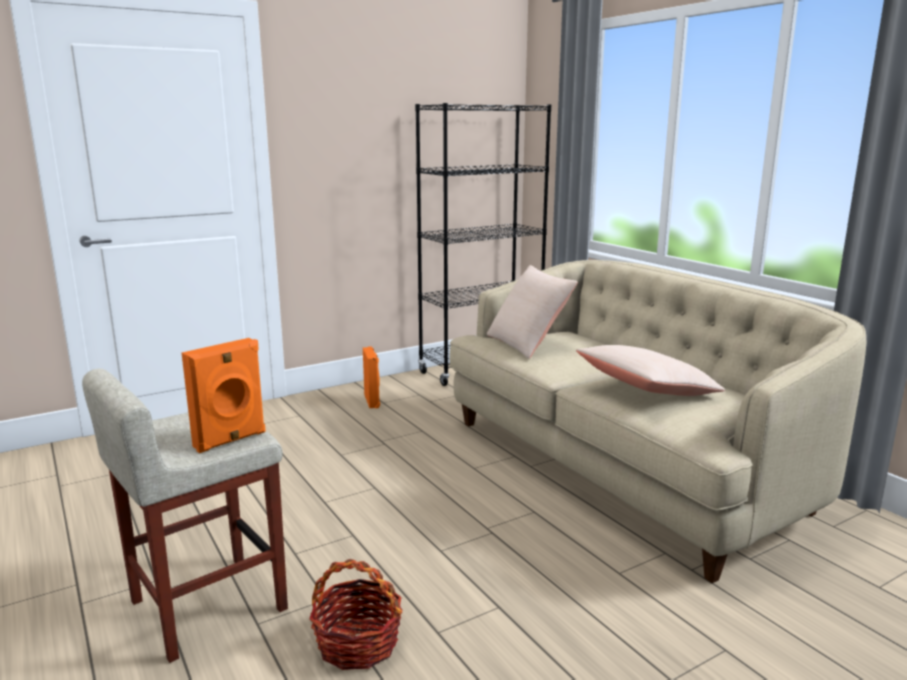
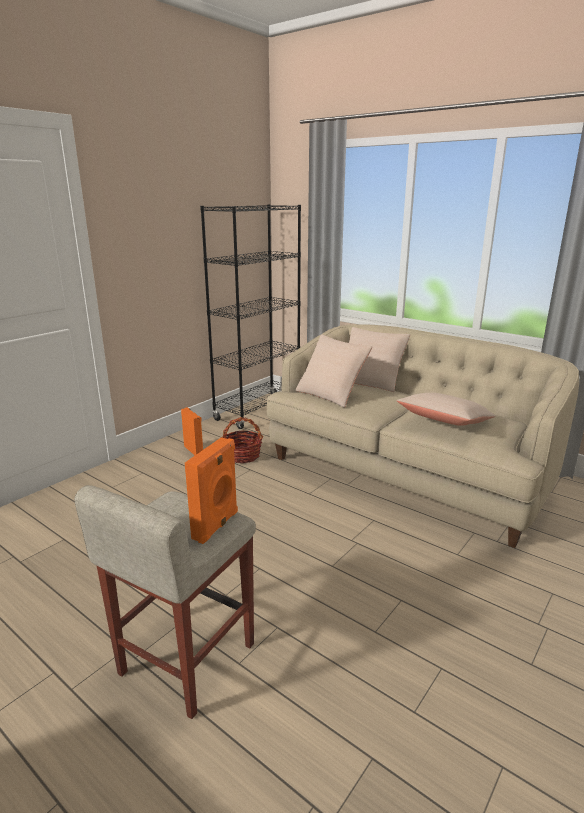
camera: 20 degrees left, 5 degrees up
(357, 643) = (326, 657): basket -> basket (242, 456)
(597, 336) = (371, 382): none -> beige pillow

